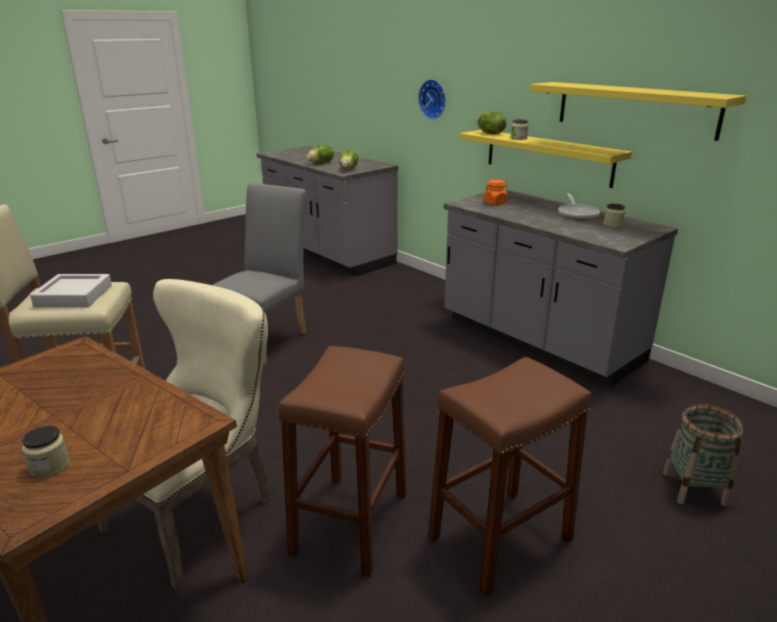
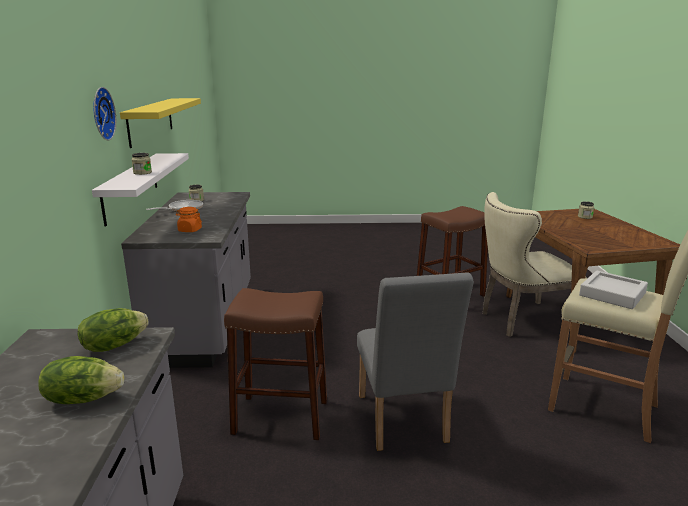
camera: 140 degrees left, 5 degrees down
(267, 339) = (403, 423): grey chair -> grey chair turned 75 degrees counterclockwise
(434, 99) = (39, 178): wall clock -> wall clock (100, 114)
(489, 133) = (125, 182): lettuce -> none
(500, 538) = (396, 274): brown stool -> brown stool (281, 417)
(547, 157) = (131, 186): yellow shelf -> white shelf
(694, 488) = (302, 259): basket -> none

